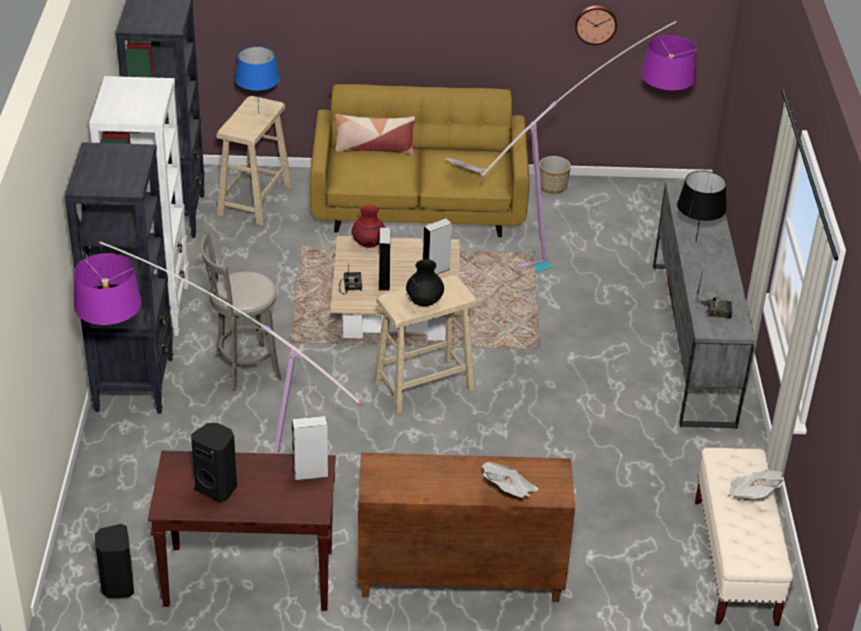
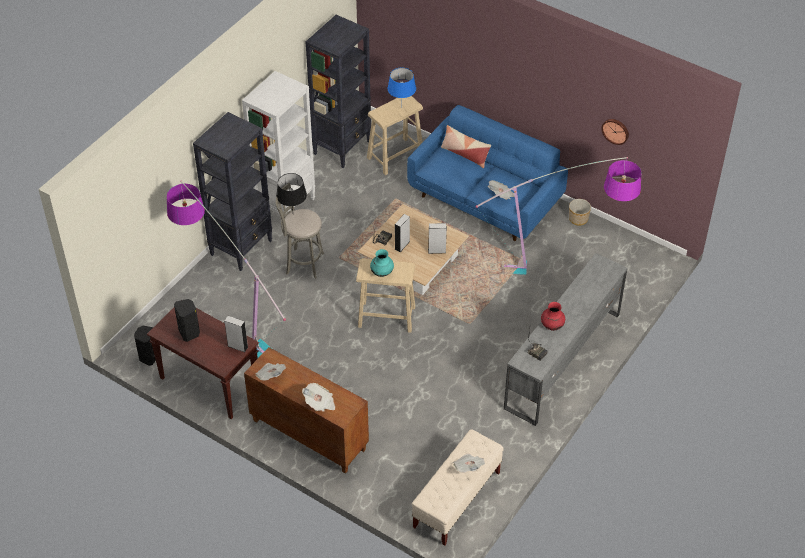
camera: 35 degrees right, 10 degrees up
(368, 244) = (415, 216): red vase -> red vase (552, 325)
(402, 488) = (271, 376): none -> newspaper
(419, 206) = (485, 199): yellow sofa -> blue sofa
(424, 302) = (382, 272): black vase -> turquoise vase
(695, 242) = (570, 303): black table lamp -> black table lamp (293, 214)

